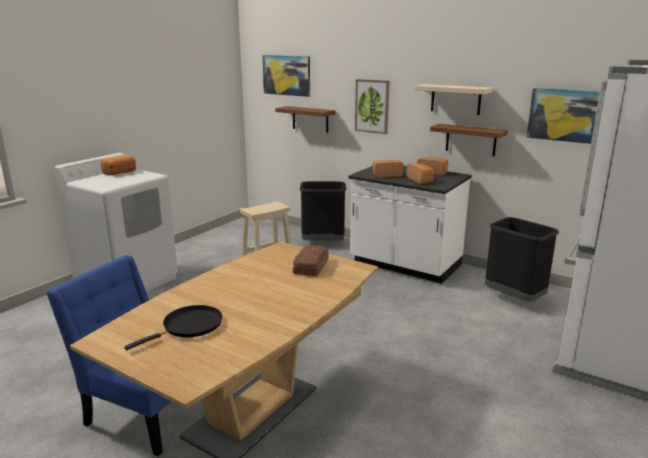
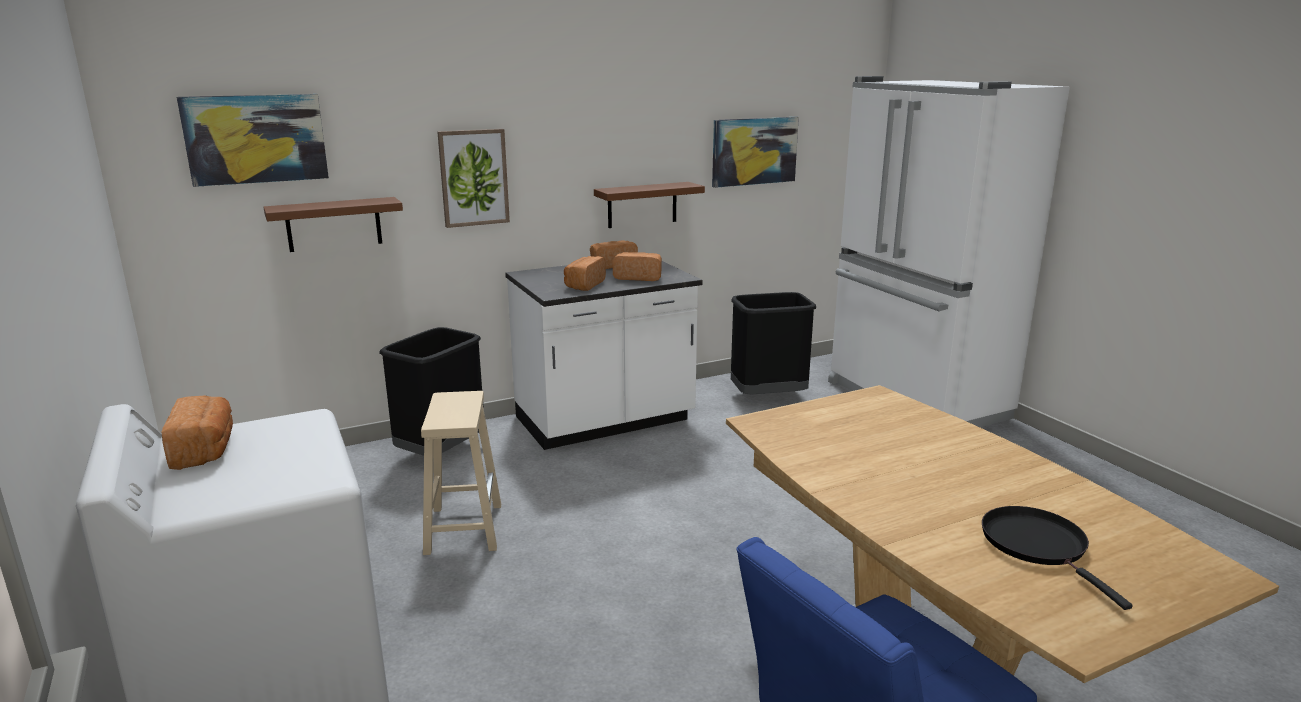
camera: 60 degrees left, 0 degrees up
(310, 266) = (852, 420): bread -> none
(455, 99) = (615, 147): beige shelf -> none

